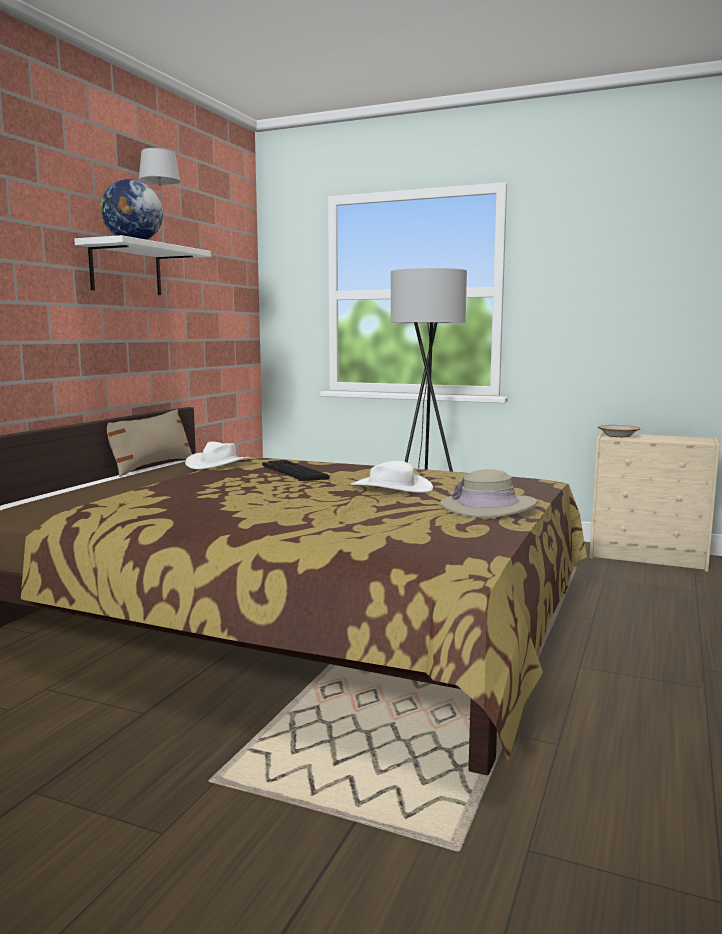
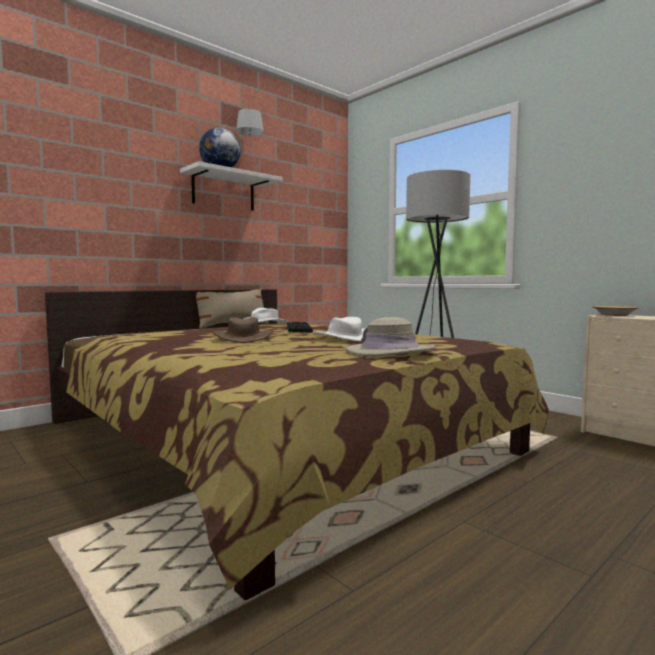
camera: 25 degrees right, 5 degrees down
(278, 499) = (243, 338): none -> brown hat

